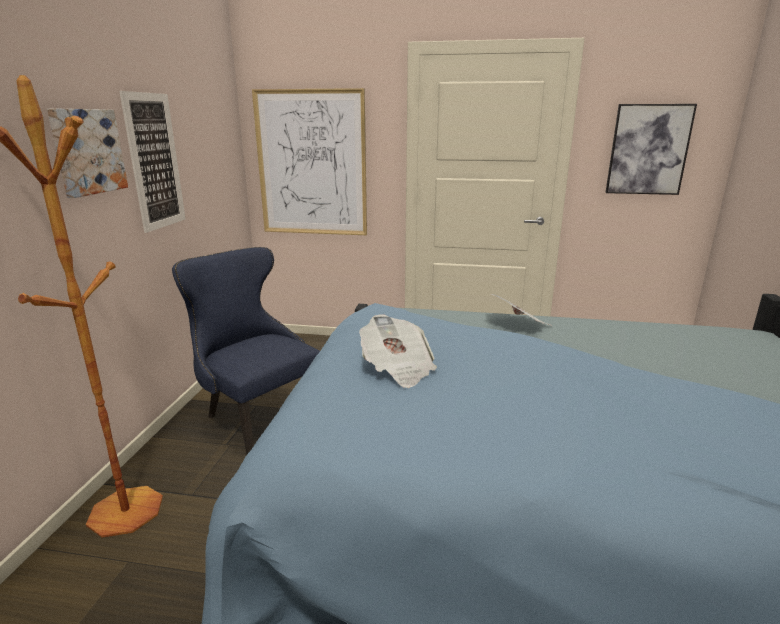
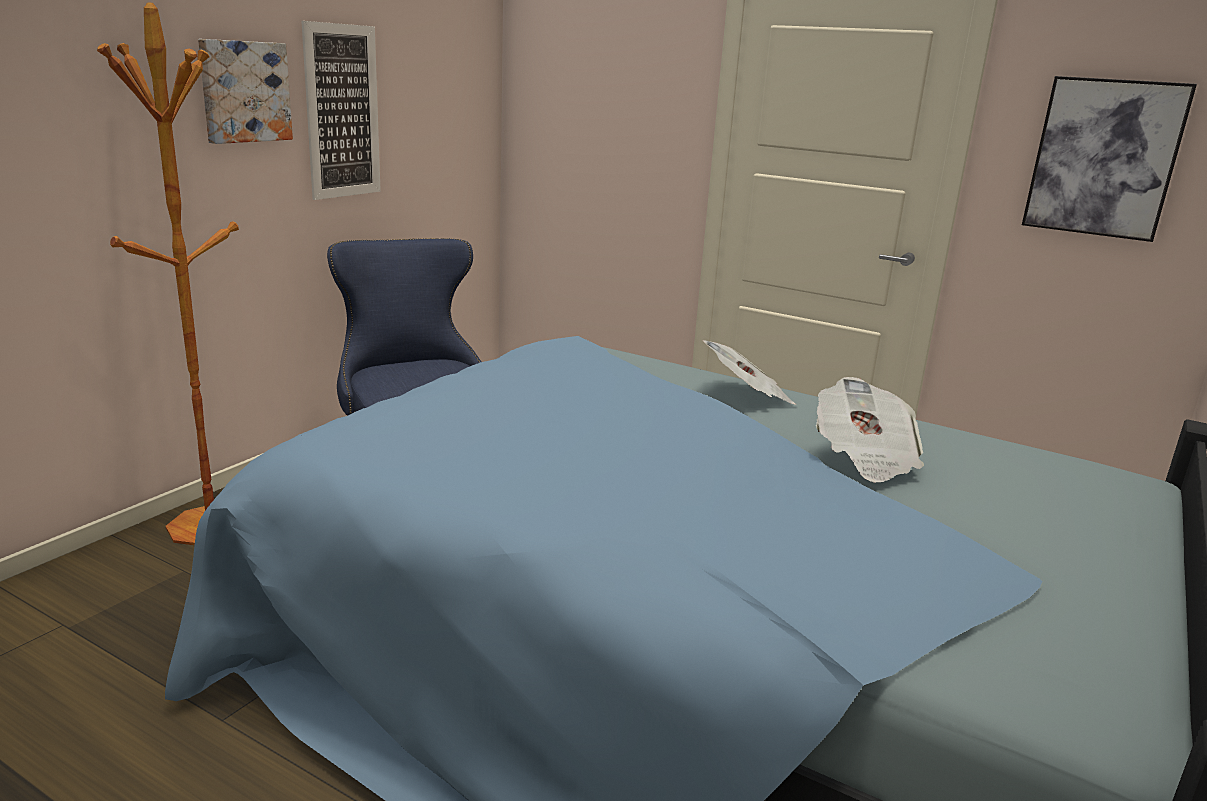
camera: 20 degrees right, 0 degrees up
(312, 164) = (585, 136): picture -> none
(397, 369) = (511, 406): newspaper -> newspaper (864, 457)

